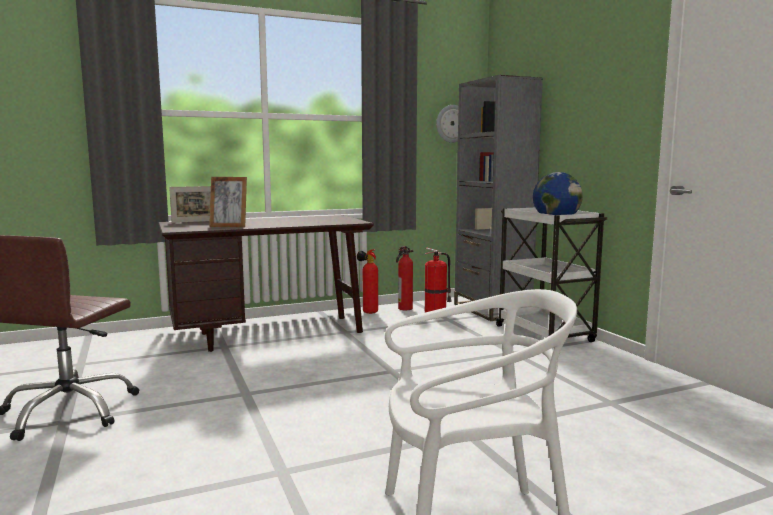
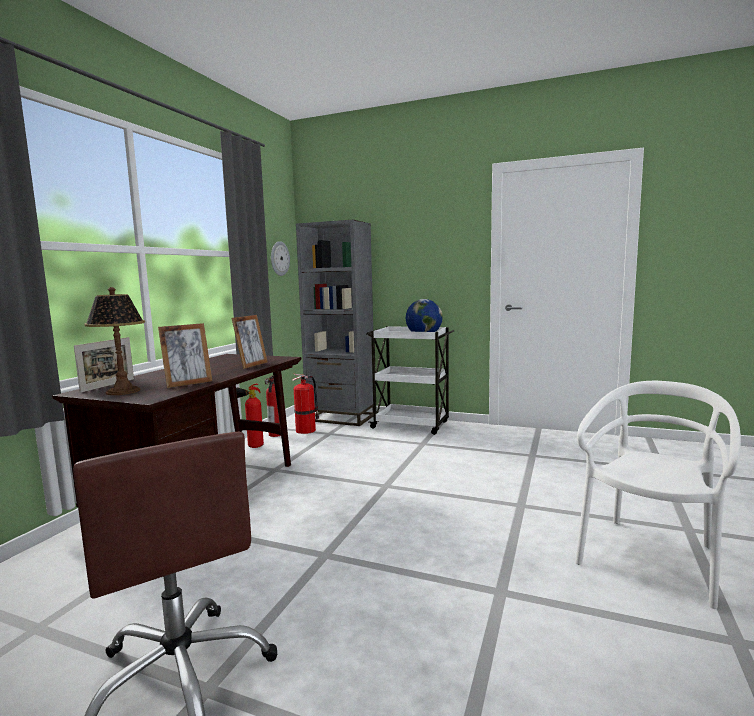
camera: 45 degrees left, 0 degrees up
(186, 225) = (123, 391): none -> table lamp
(314, 223) = (251, 365): none -> picture frame

